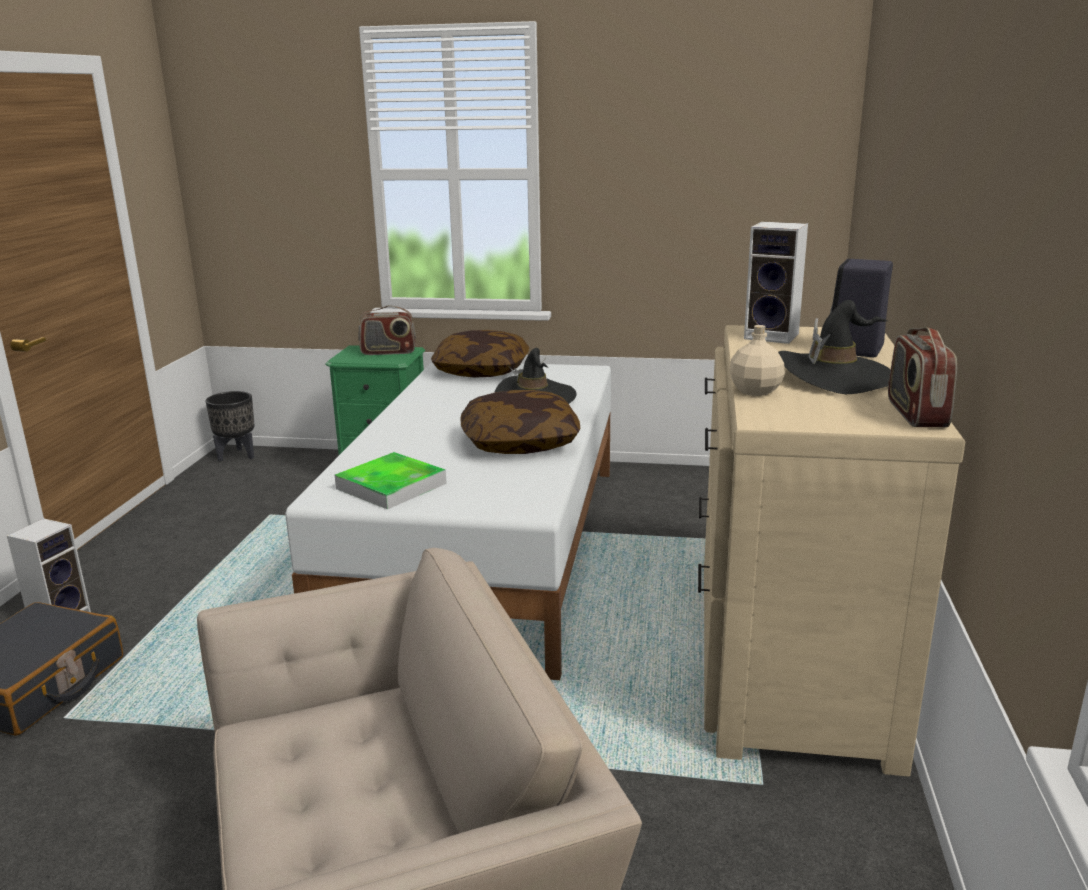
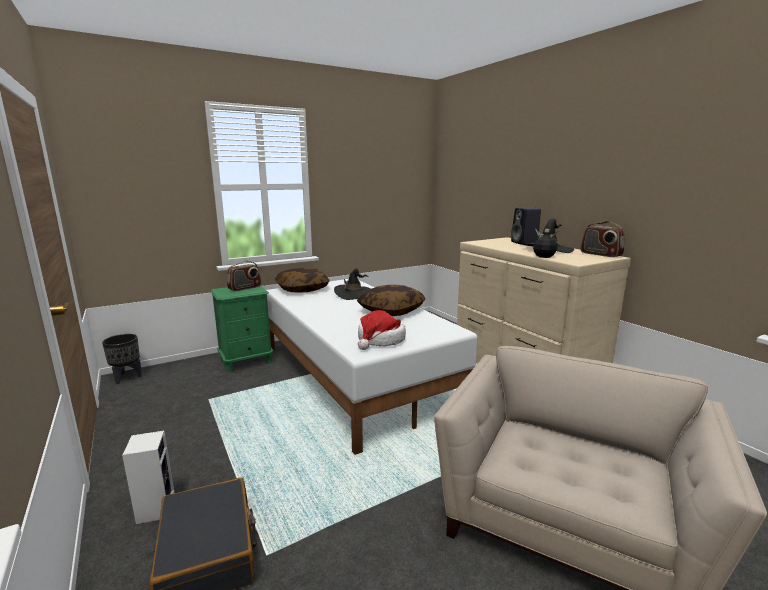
camera: 40 degrees left, 5 degrees down
(391, 486) = (380, 340): tray -> hat
(755, 391) = (543, 256): beige bottle -> black bottle
(774, 336) = (488, 243): speaker -> none

